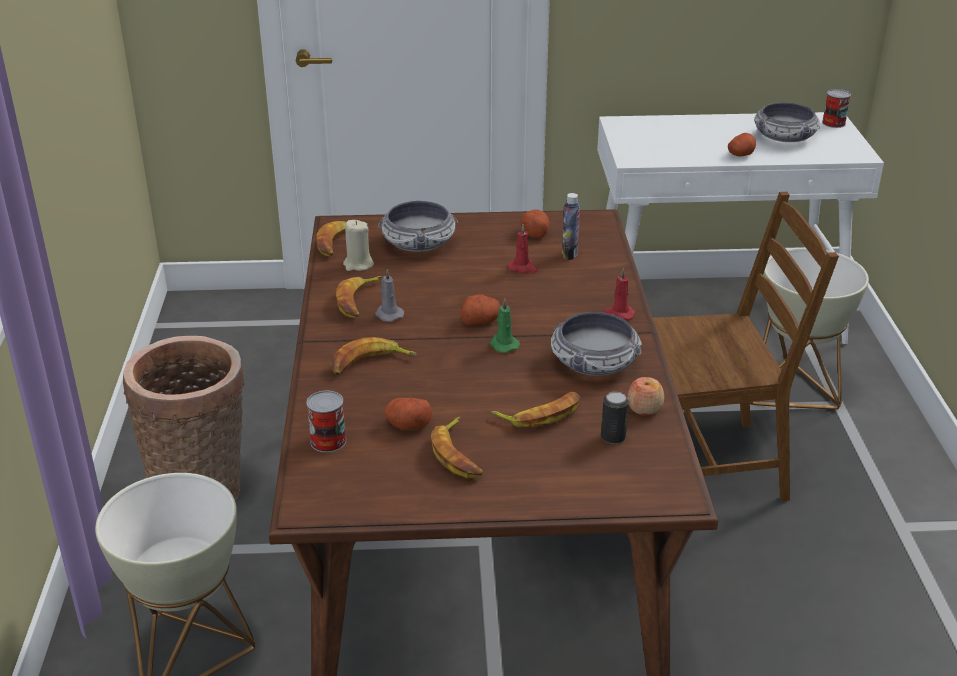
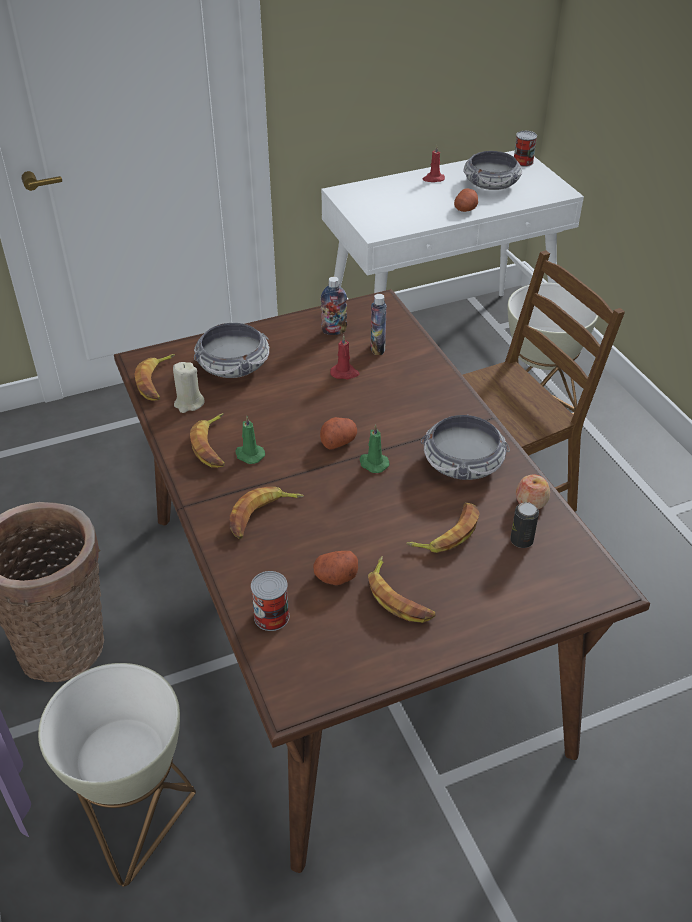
camera: 20 degrees left, 10 degrees up
(388, 314) = (249, 455): grey candle -> green candle
(534, 232) = (334, 331): potato -> bottle
(618, 314) = (455, 405): red candle -> red candle (433, 179)

